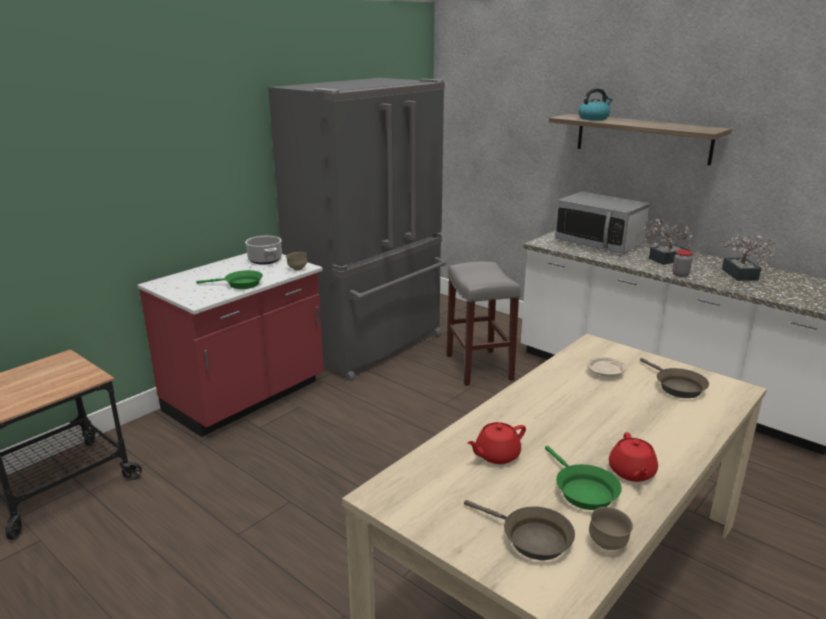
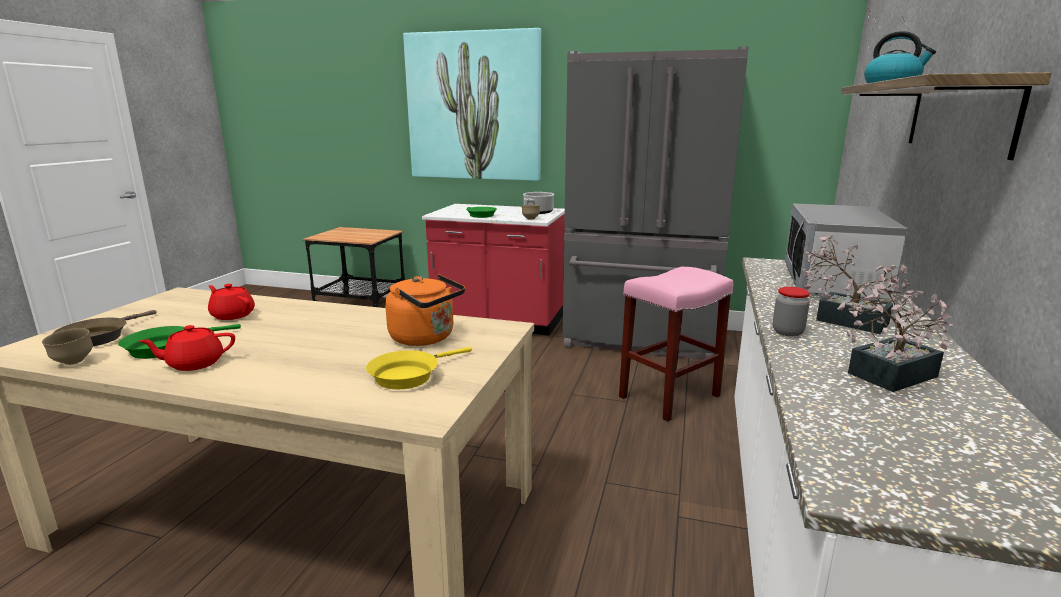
camera: 65 degrees right, 5 degrees down
(146, 153) = (474, 107): none -> picture
(478, 367) = (669, 396): grey stool -> pink stool
(605, 372) = (426, 338): beige plate -> orange kettle
(677, 386) = (409, 375): brown frying pan -> yellow frying pan

